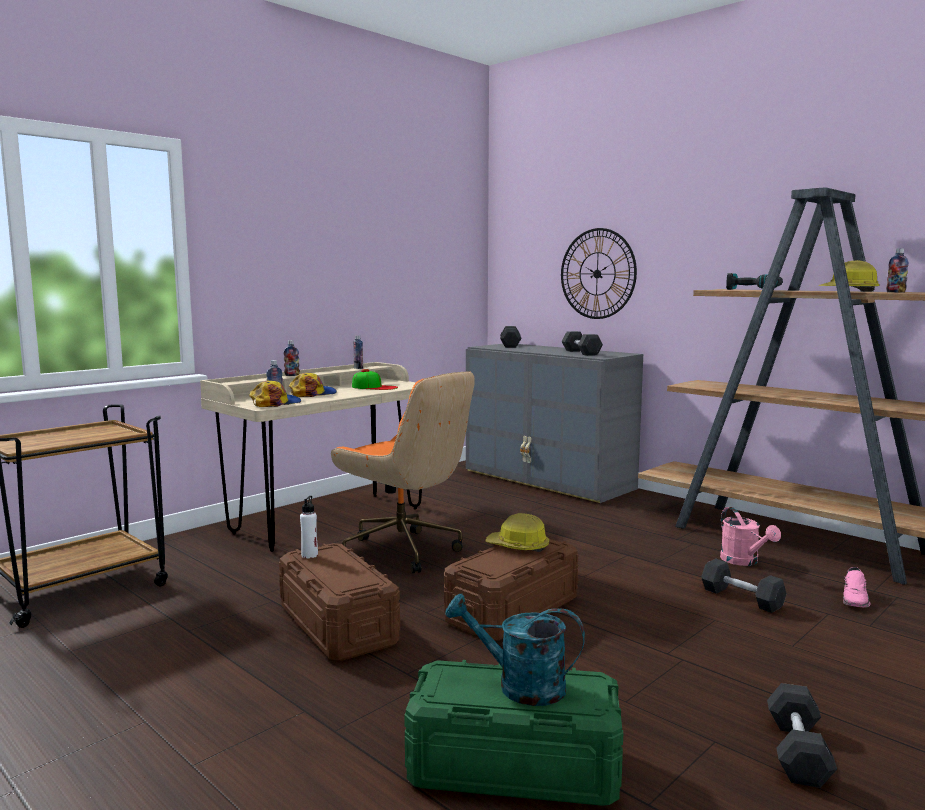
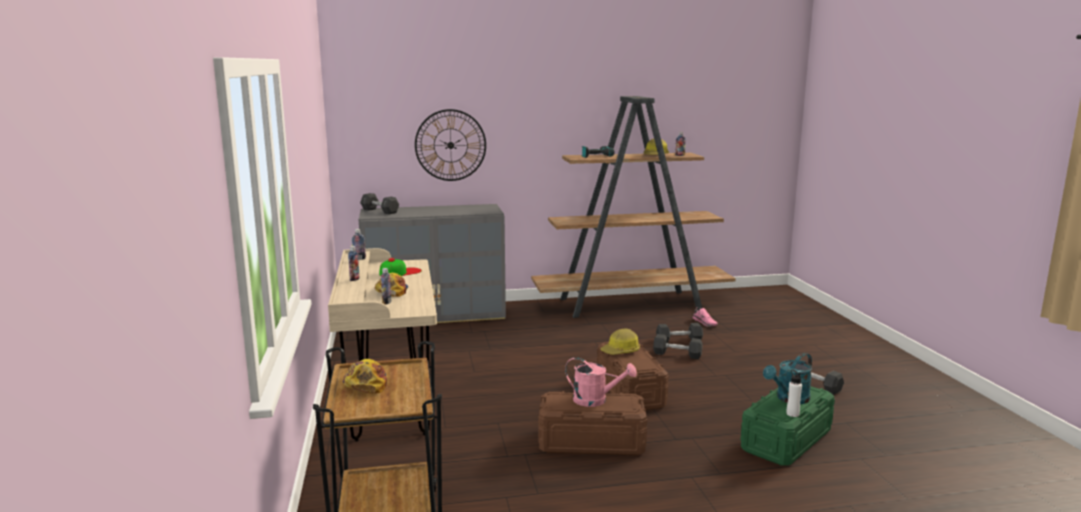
camera: 55 degrees left, 5 degrees up
(275, 403) = (413, 306): cap -> cap (366, 383)
(309, 555) = (562, 404): white bottle -> white bottle (792, 414)
(404, 553) = (501, 393): orange office chair -> none
(581, 353) = (462, 210): grey dumbbell -> grey dumbbell (677, 354)
(744, 561) = (639, 323): pink watering can -> pink watering can (596, 400)

